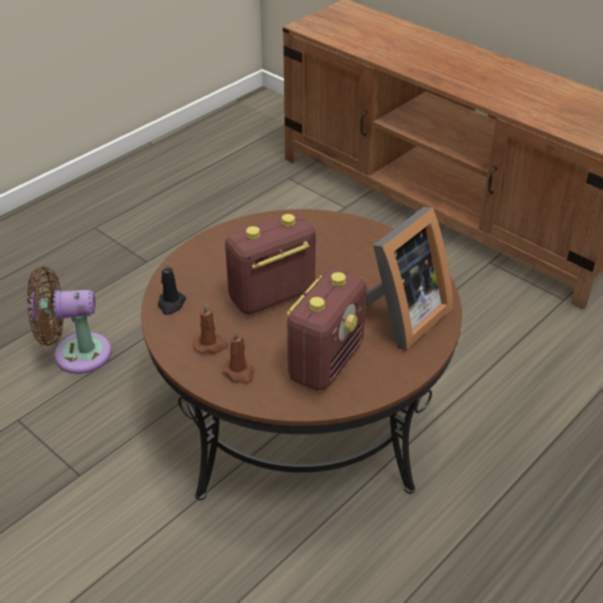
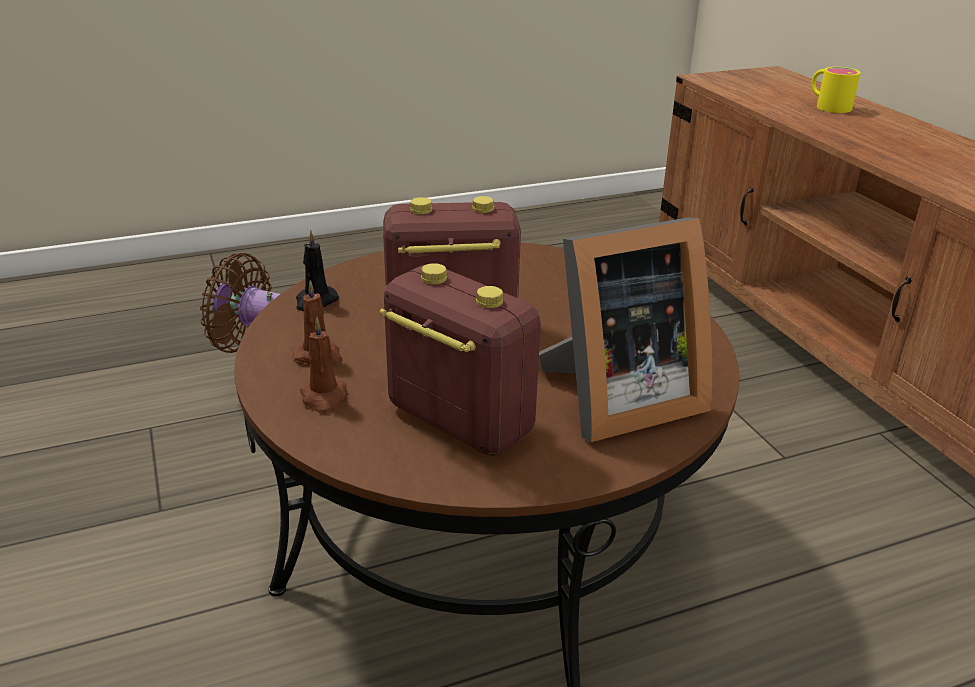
camera: 25 degrees right, 10 degrees down
(326, 361) = (458, 421): radio -> radio turned 105 degrees counterclockwise
(402, 40) = (827, 105): none -> yellow mug

